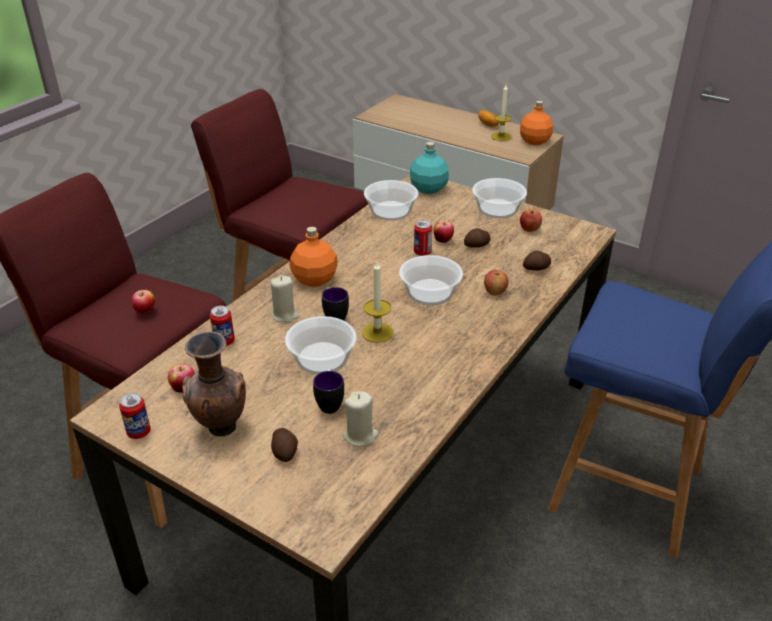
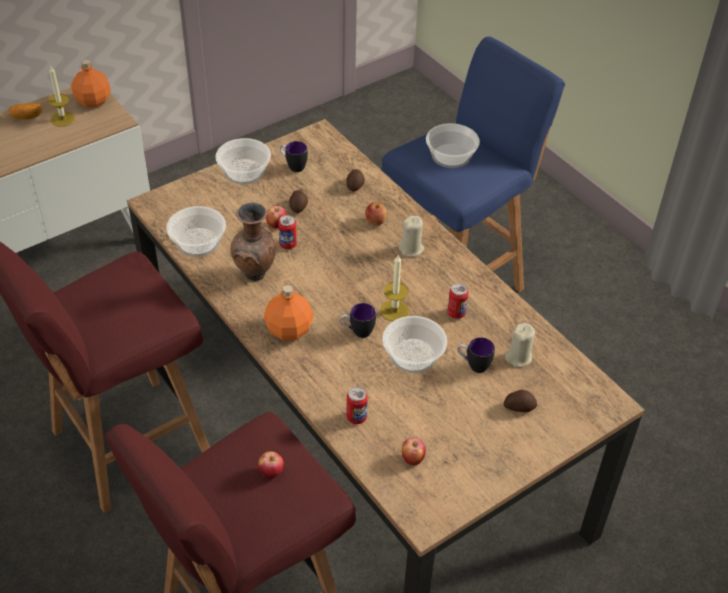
camera: 70 degrees left, 10 degrees up
(139, 432) = (459, 500): can -> can (456, 313)
(220, 429) = (477, 442): brown vase -> brown vase (256, 275)
(285, 315) = (336, 365): beige candle -> beige candle (411, 249)
(428, 188) = (172, 202): turquoise bottle -> none
(429, 292) = (353, 260): bowl -> bowl (451, 156)
(529, 230) = (293, 166): apple -> mug

